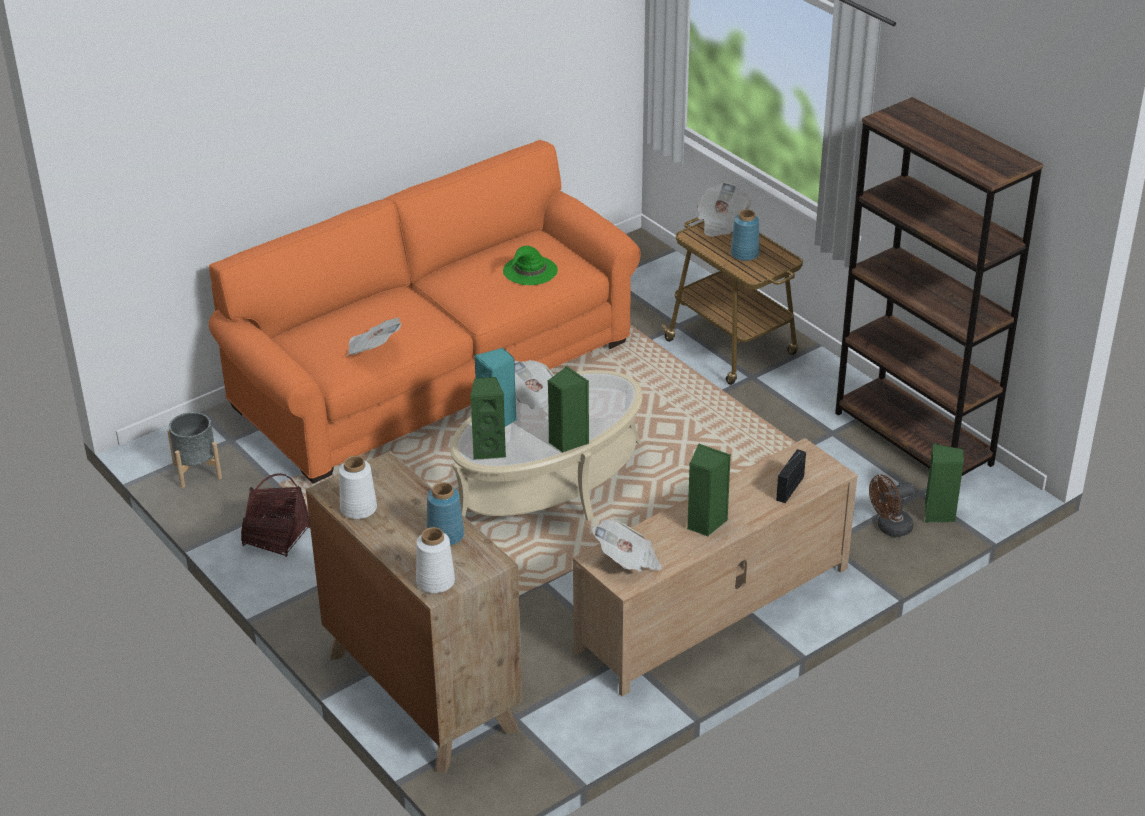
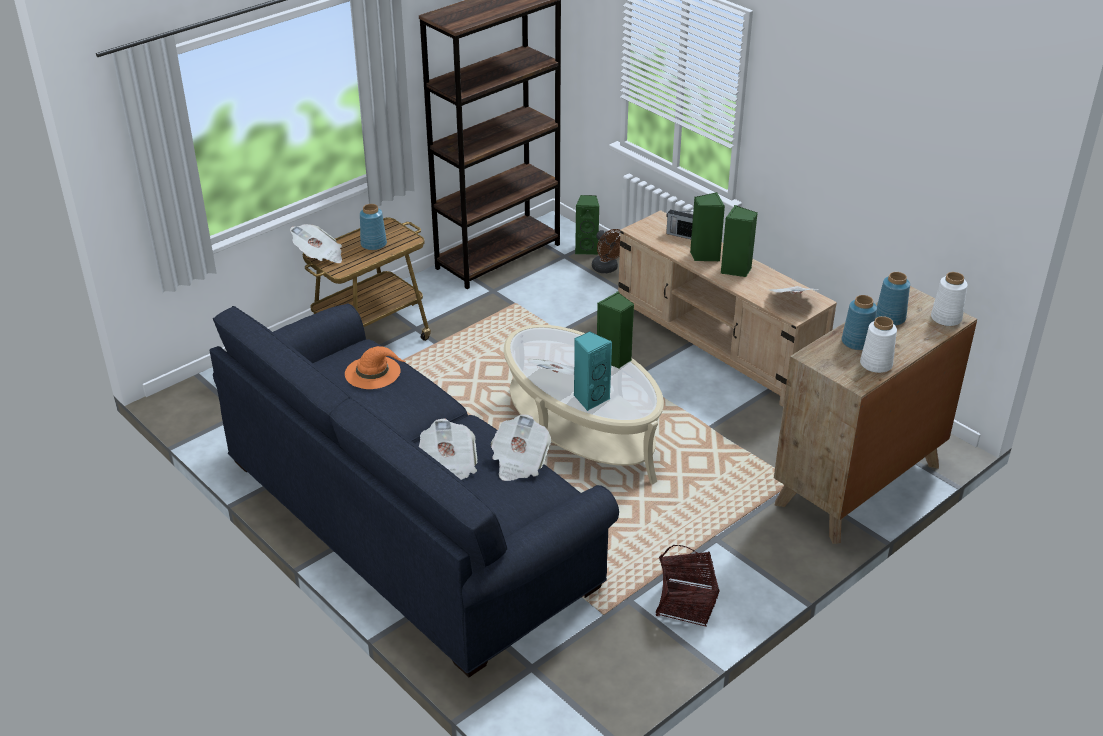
camera: 95 degrees left, 0 degrees up
(197, 471) = (590, 687): grey planter -> none
(378, 311) = (449, 466): none -> newspaper
(403, 501) = (856, 342): none -> blue vase
(433, 374) = (408, 521): orange sofa -> blue sofa
(489, 449) = (634, 400): green speaker -> green speaker (704, 255)
(530, 271) = (373, 372): green hat -> orange hat

